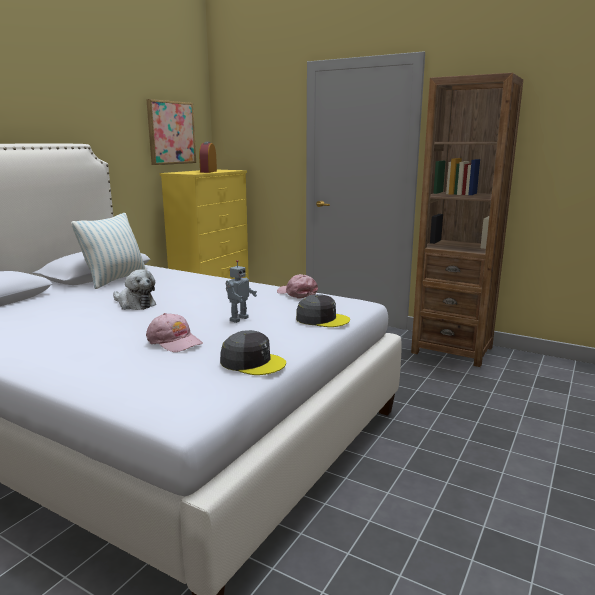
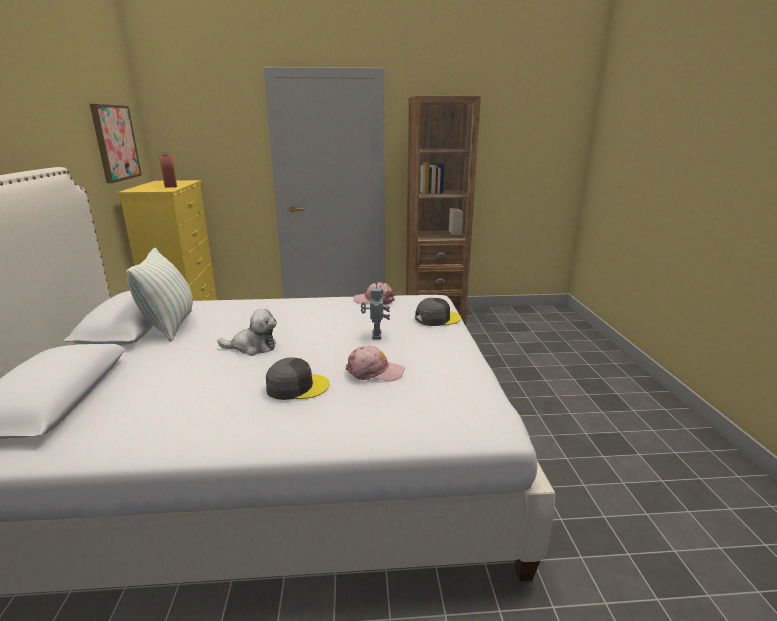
camera: 35 degrees left, 5 degrees up
(252, 362) = (462, 369): grey cap -> grey cap (296, 386)

